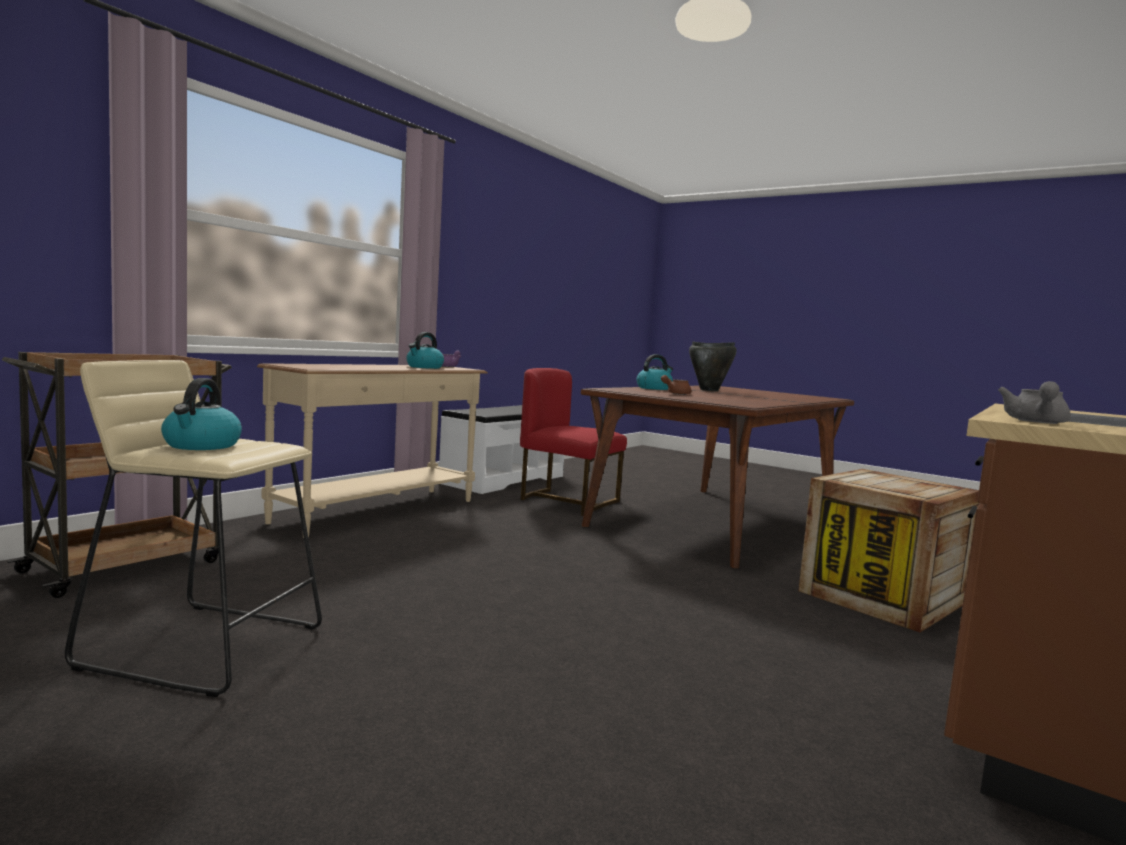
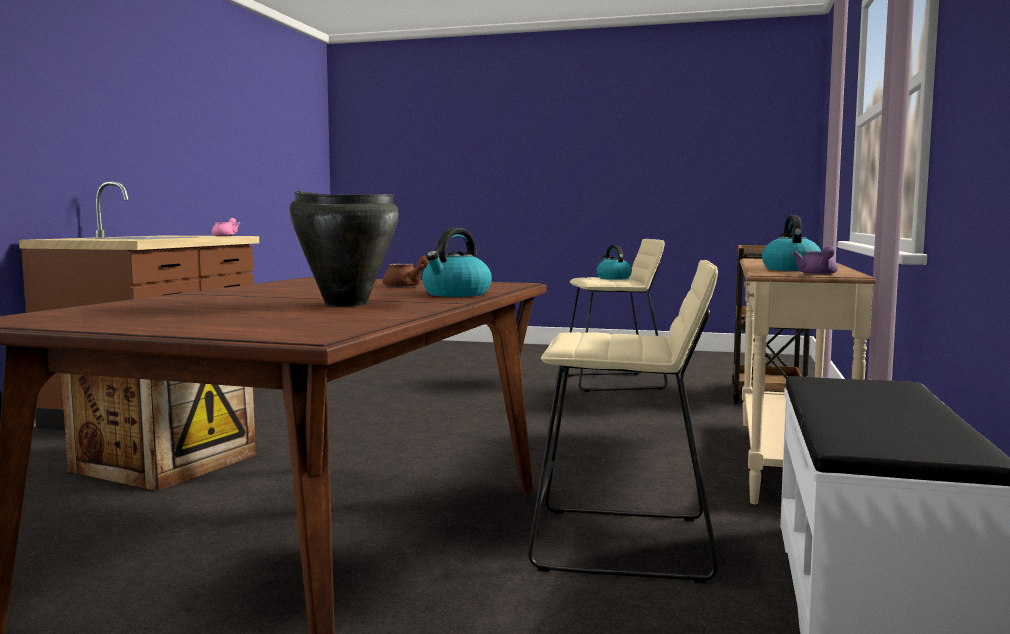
camera: 160 degrees right, 0 degrees up
(567, 501) = (622, 544): red chair -> beige stool
(1036, 422) = (226, 236): grey teapot -> pink teapot

